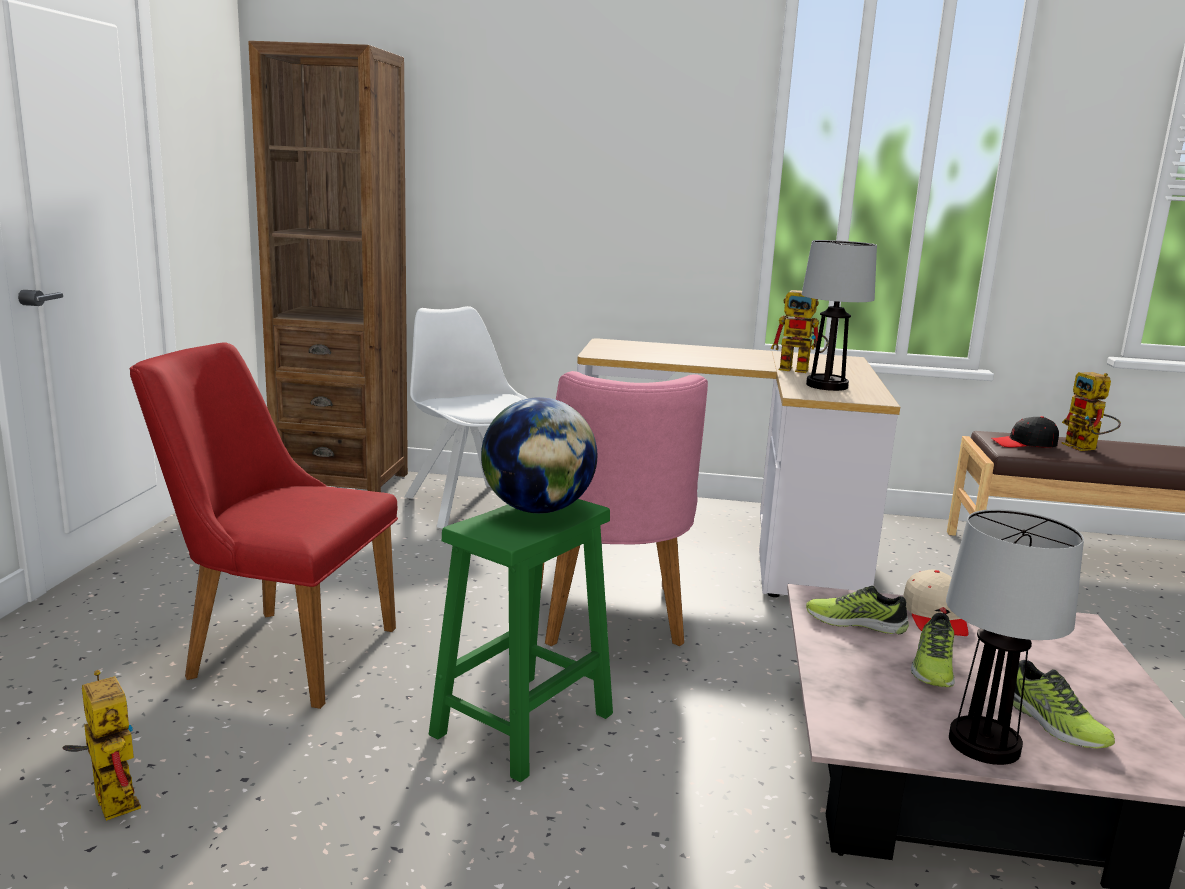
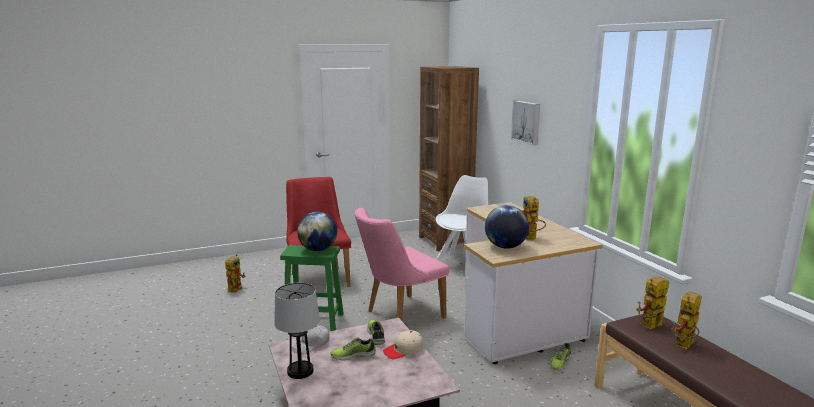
camera: 60 degrees right, 0 degrees up
(585, 172) = (527, 122): none -> picture
(827, 386) = (505, 247): table lamp -> globe
(854, 699) = (312, 344): none -> white cap
(1024, 444) = (649, 326): black cap -> toy robot
(1053, 723) = (329, 384): shoe -> shoe (559, 362)

